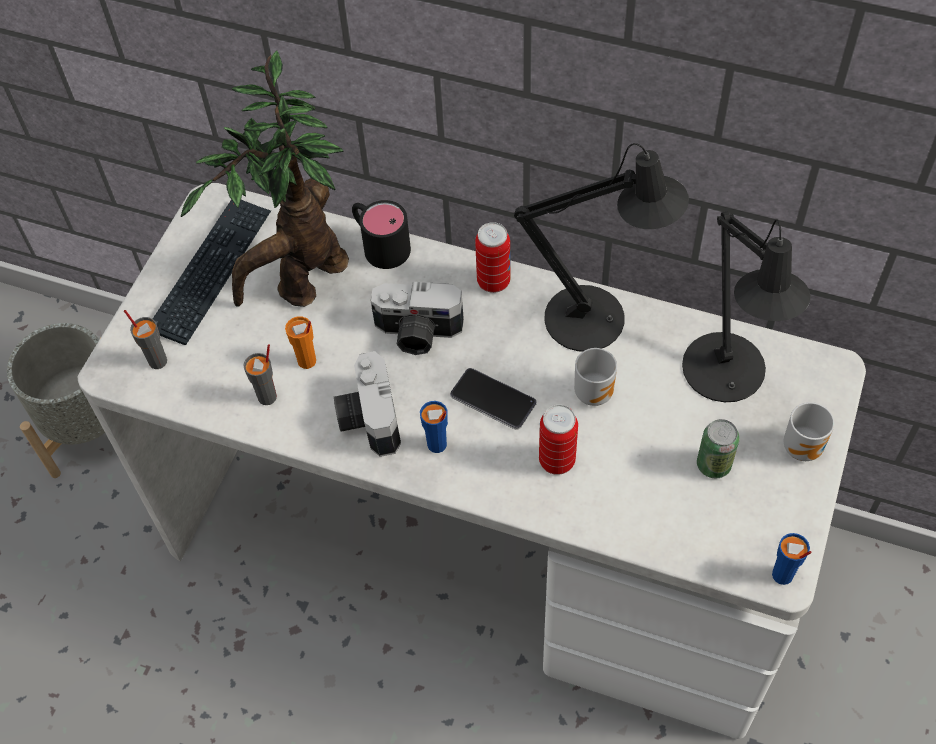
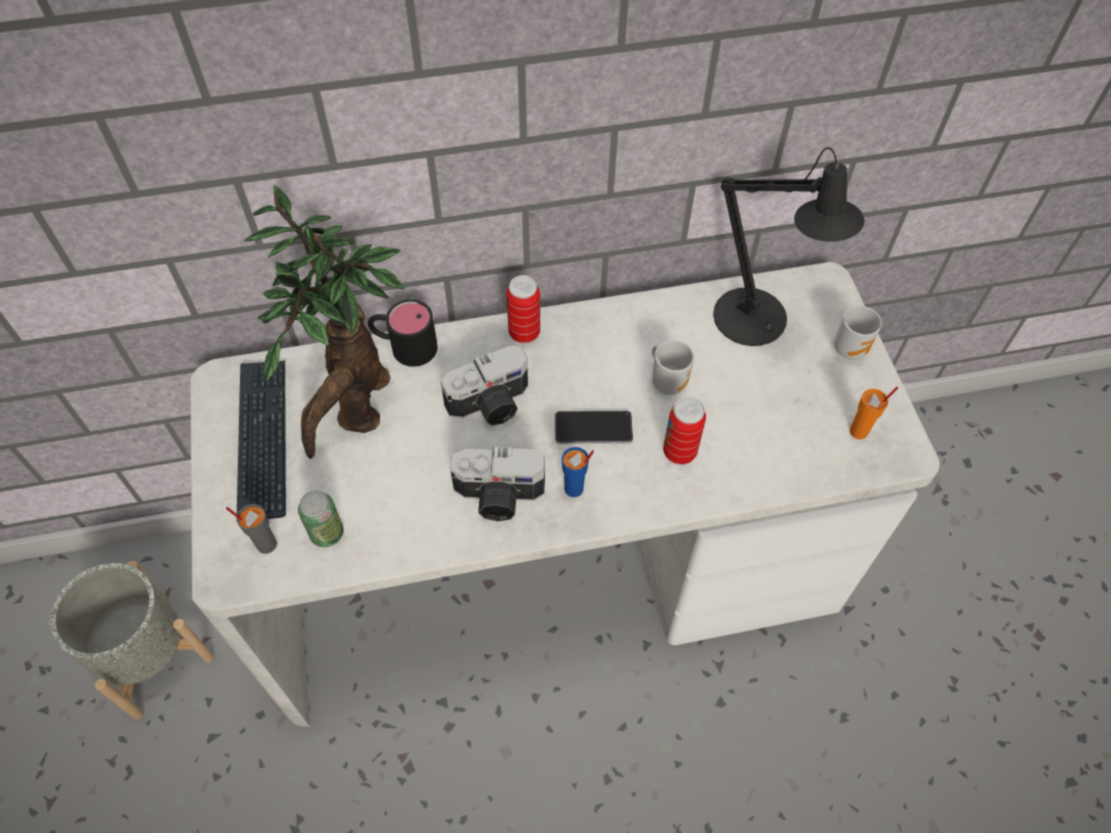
camera: 35 degrees left, 0 degrees up
(268, 397) = (396, 524): grey cup -> none
(307, 361) = (410, 475): orange cup -> orange cup (859, 432)
(367, 418) = (498, 497): camera -> camera turned 45 degrees counterclockwise
(597, 320) = (629, 325): black table lamp -> none
(713, 465) = (797, 394): can -> can (327, 533)
(782, 575) = (907, 452): blue cup -> none

